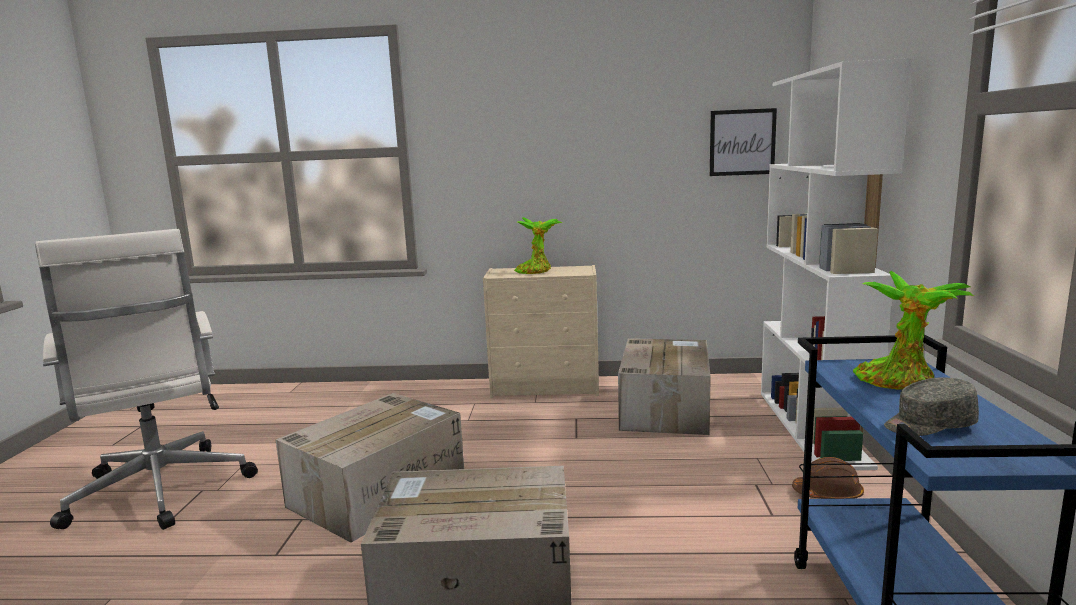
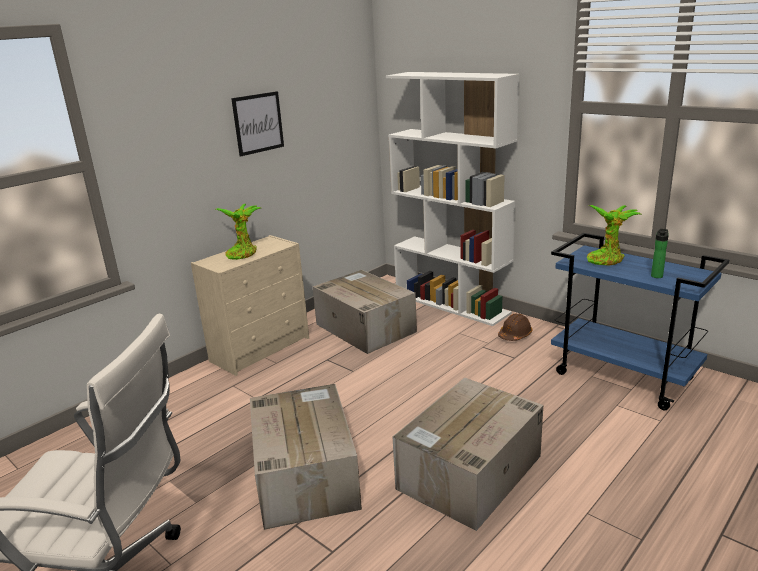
camera: 50 degrees left, 10 degrees up
(742, 142) = (346, 116): picture -> picture (258, 123)
(928, 425) = (657, 275): grey cap -> bottle

